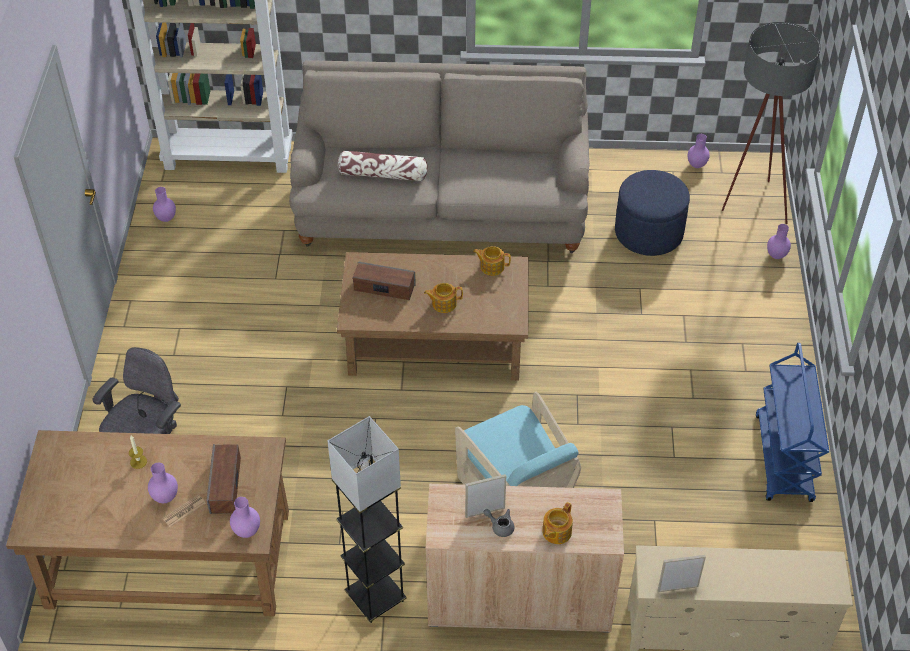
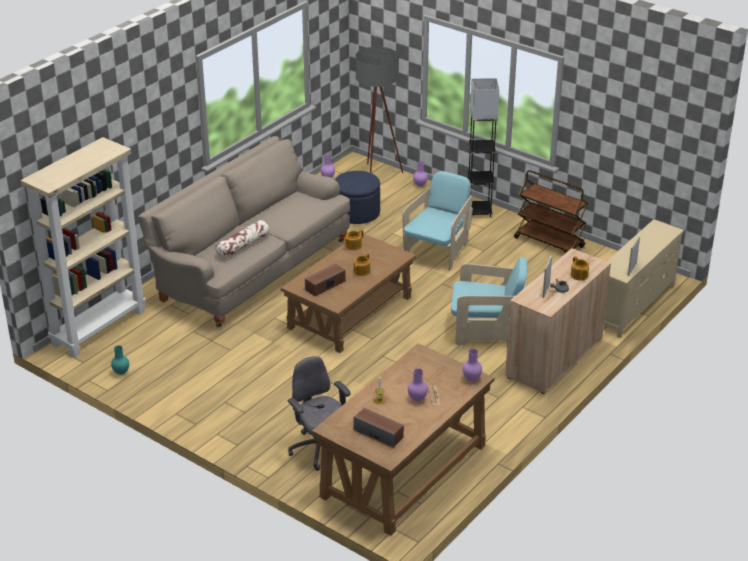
camera: 55 degrees left, 15 degrees down
(166, 218) = (120, 373): purple vase -> turquoise vase
(225, 485) = (431, 375): speaker -> speaker (378, 433)
(376, 597) = (507, 404): grey floor lamp -> grey floor lamp (478, 211)
(644, 353) = (438, 251): none -> turquoise armchair
(784, 459) = (549, 243): blue cart -> brown cart

